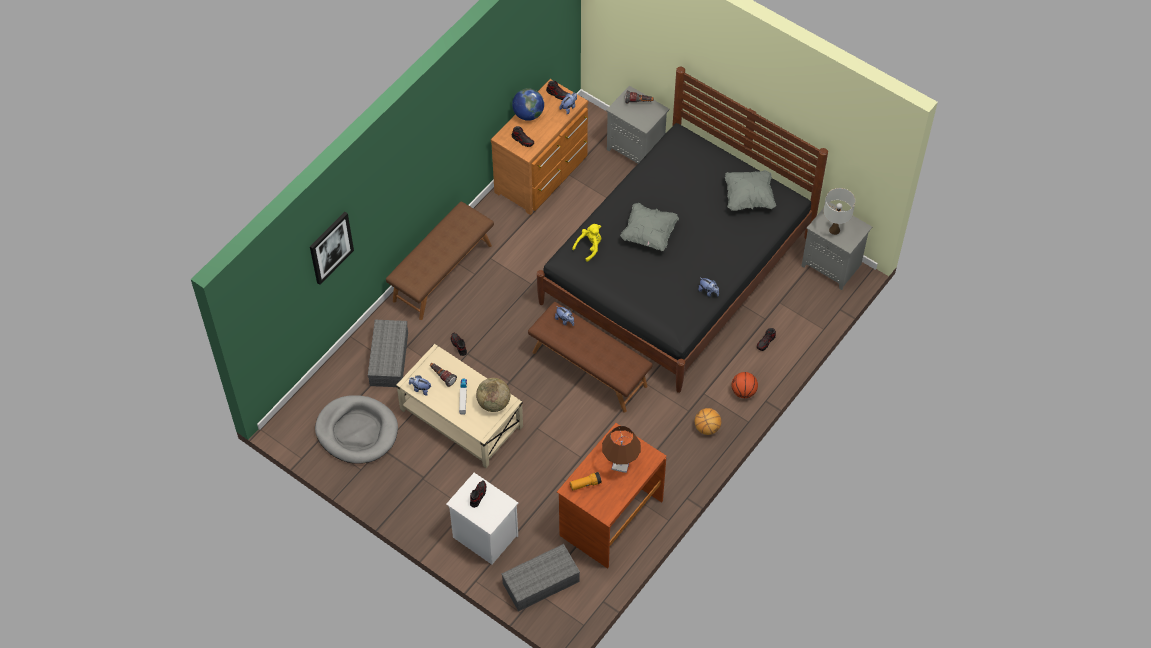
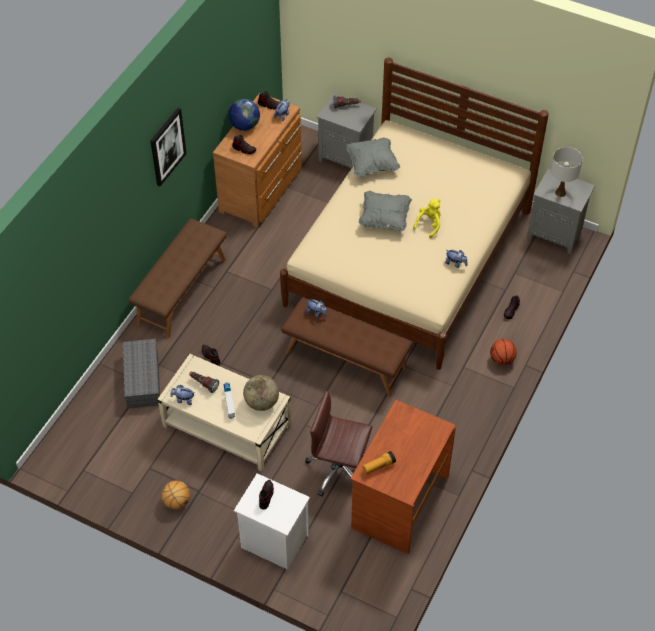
camera: 10 degrees left, 5 degrees down
(330, 247) = (71, 261): picture -> picture (167, 146)
(357, 431) = (122, 455): grey dog bed -> none
(540, 583) = (342, 581): grey storage box -> none
(560, 478) = (339, 470): none -> brown office chair
(589, 247) = (329, 238): yellow plush toy -> yellow plush toy (429, 225)
(620, 464) = (410, 440): brown table lamp -> none
(676, 270) = (409, 257): black bed -> beige bed
(707, 428) = (475, 399): basketball -> basketball (177, 502)
(748, 197) = (472, 174): grey pillow -> grey pillow (372, 164)

